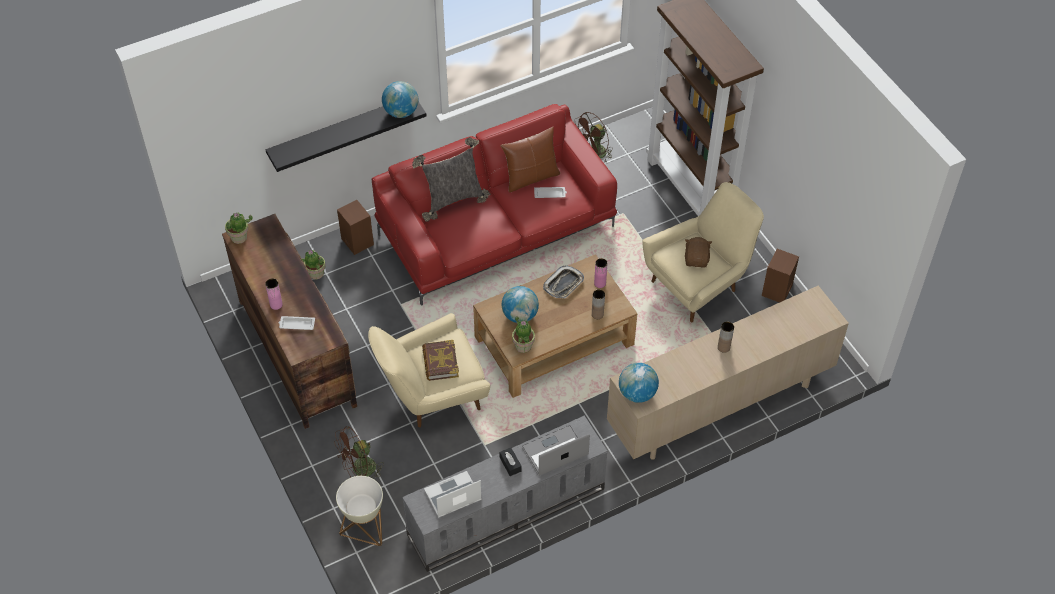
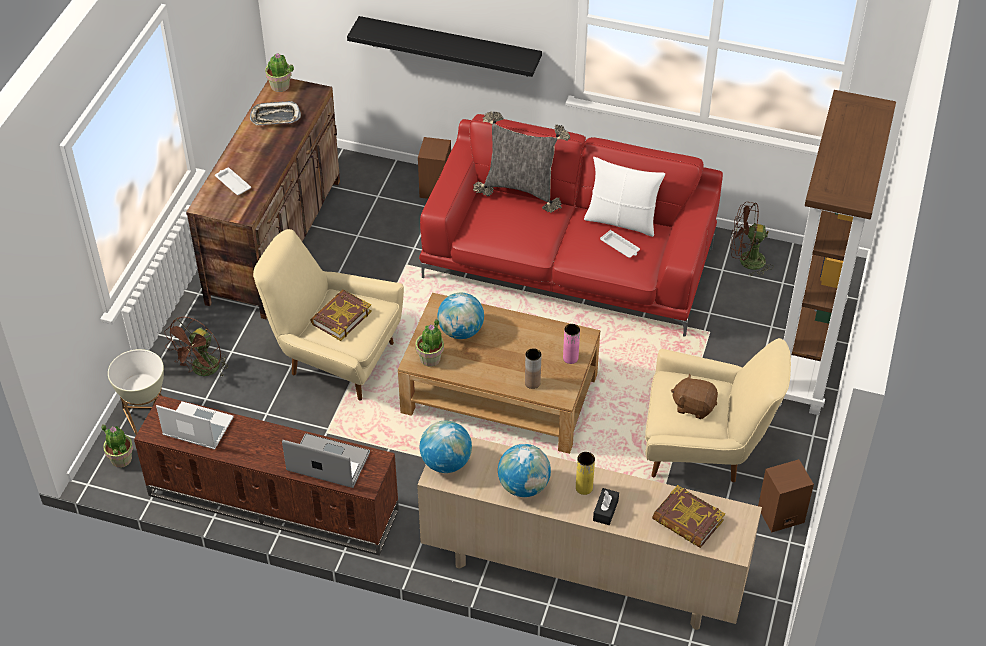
camera: 45 degrees right, 5 degrees down
(276, 305) = (238, 157): pink vase -> none
(316, 273) = (369, 190): potted plant -> potted plant (121, 459)
(359, 470) = (202, 371): brown fan -> brown fan turned 75 degrees counterclockwise
(401, 112) = (511, 58): globe -> globe (524, 486)
(506, 513) = (271, 503): grey tv stand -> brown tv stand
(510, 464) = (277, 441): black tissue box -> black tissue box (605, 510)
(531, 177) = (621, 221): brown pillow -> white pillow
(563, 284) = (535, 334): tray -> tray (275, 117)
(696, 259) = (693, 406): brown plush toy -> brown plush toy turned 120 degrees counterclockwise
(723, 347) = (584, 488): brown vase -> yellow vase
(793, 322) = (687, 521): none -> book

